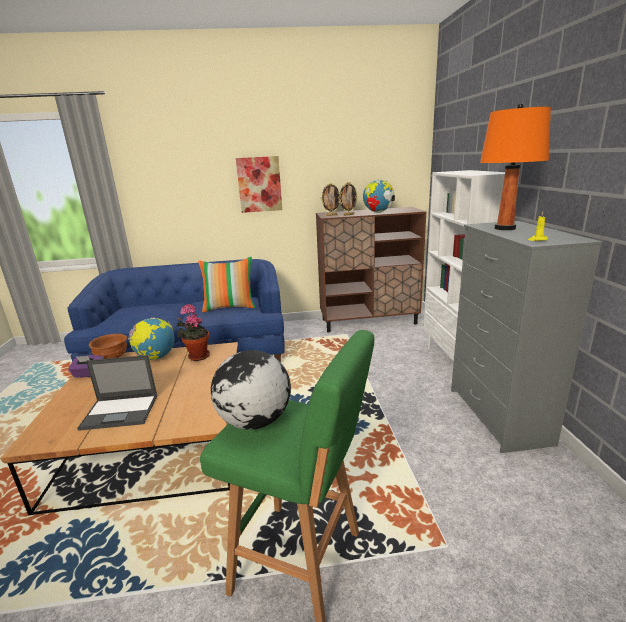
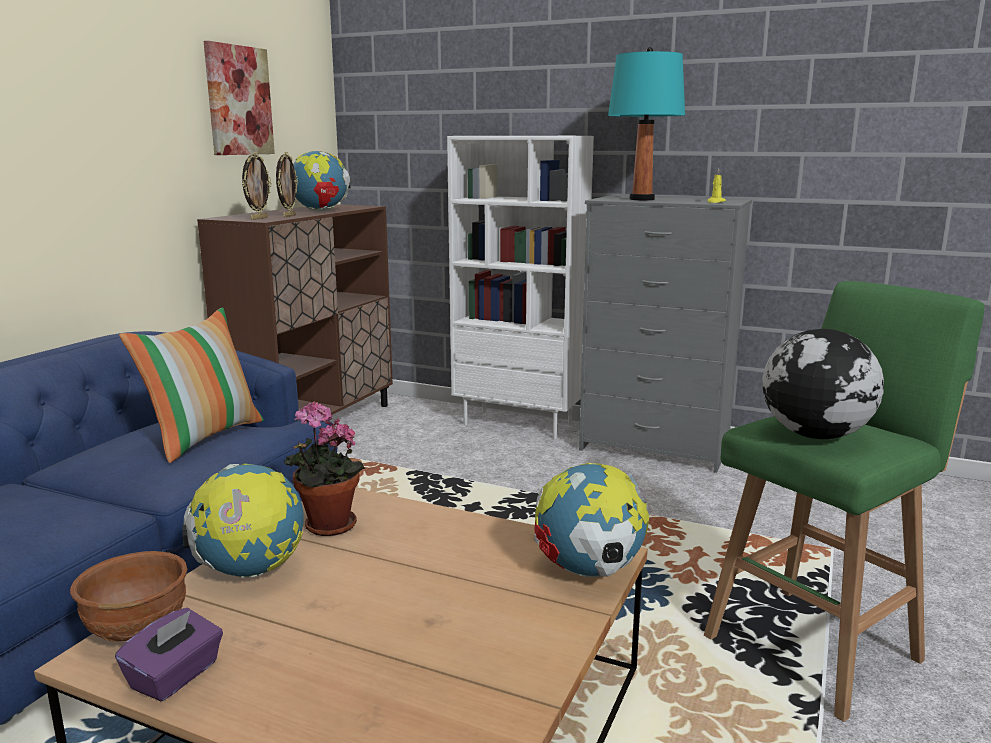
camera: 60 degrees left, 5 degrees down
(121, 411) = (460, 639): laptop -> none
(190, 423) = (589, 571): none -> globe
(259, 184) = (82, 153): picture -> picture (239, 101)
(505, 228) = (642, 199): orange table lamp -> turquoise table lamp

